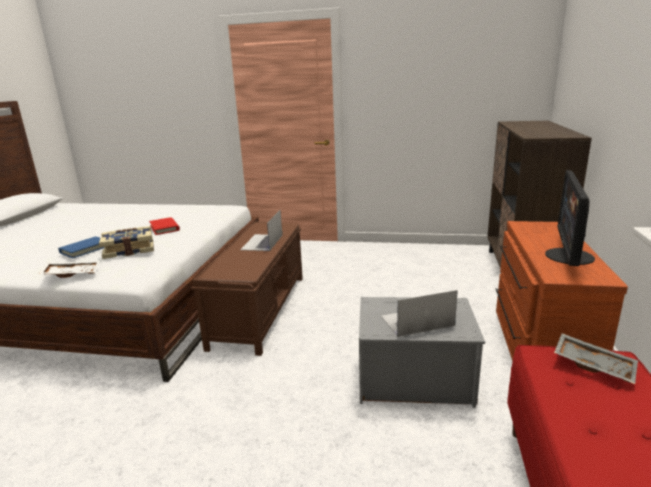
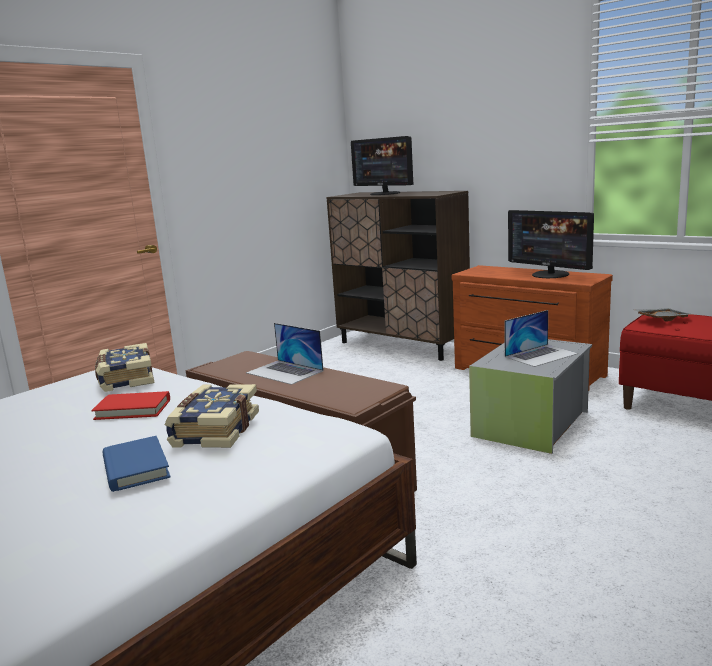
camera: 60 degrees left, 5 degrees down
(72, 273) = (254, 476): white tray -> none
(207, 214) = (125, 379): none -> book
(417, 321) = (541, 355): laptop -> laptop turned 135 degrees counterclockwise
(534, 126) = (384, 193): none -> monitor

